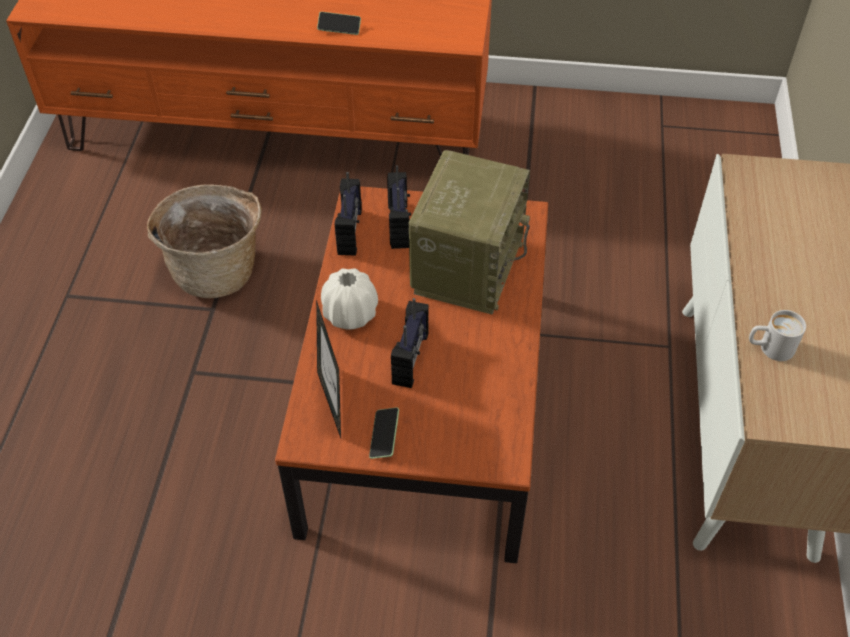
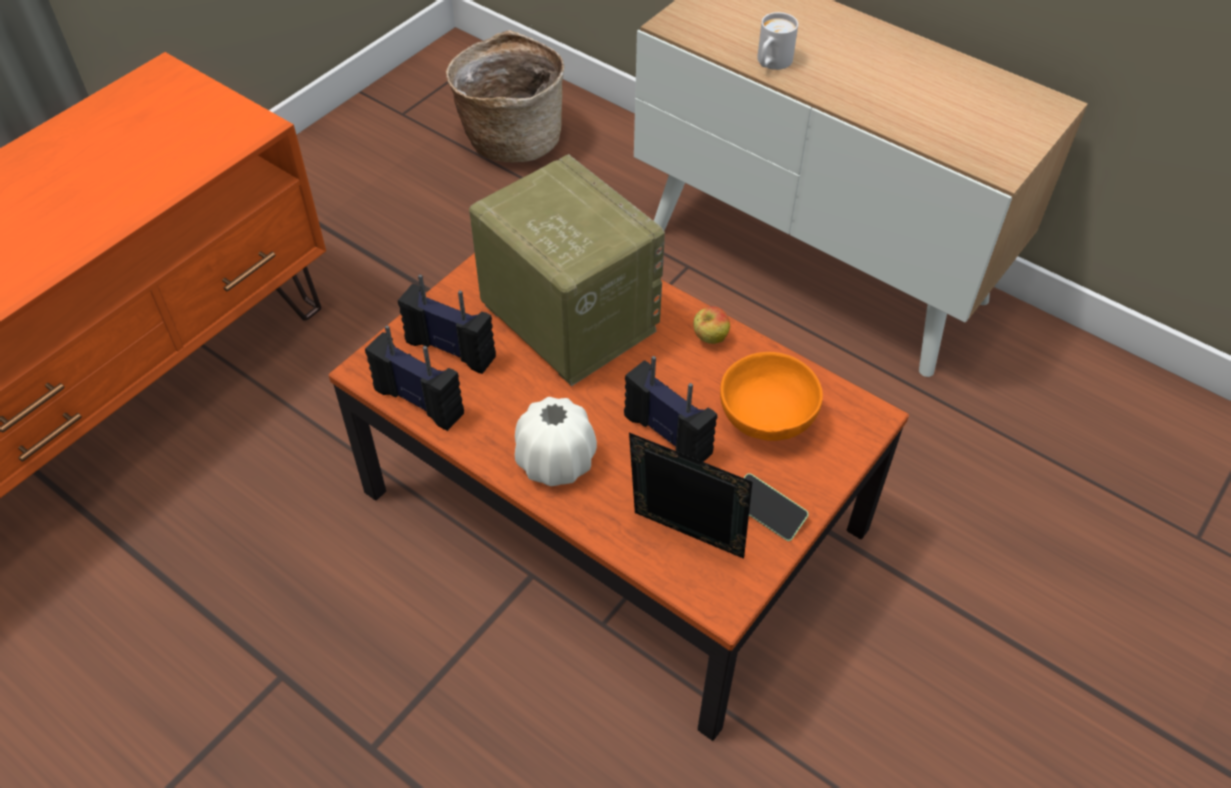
camera: 60 degrees left, 0 degrees up
(217, 269) = (216, 638): basket -> basket (510, 138)
(339, 28) = (92, 223): phone -> none
(460, 405) = (766, 421): none -> orange bowl
(508, 345) = (710, 339): none -> apple
(769, 348) = (915, 124): white mug -> white mug (771, 63)

